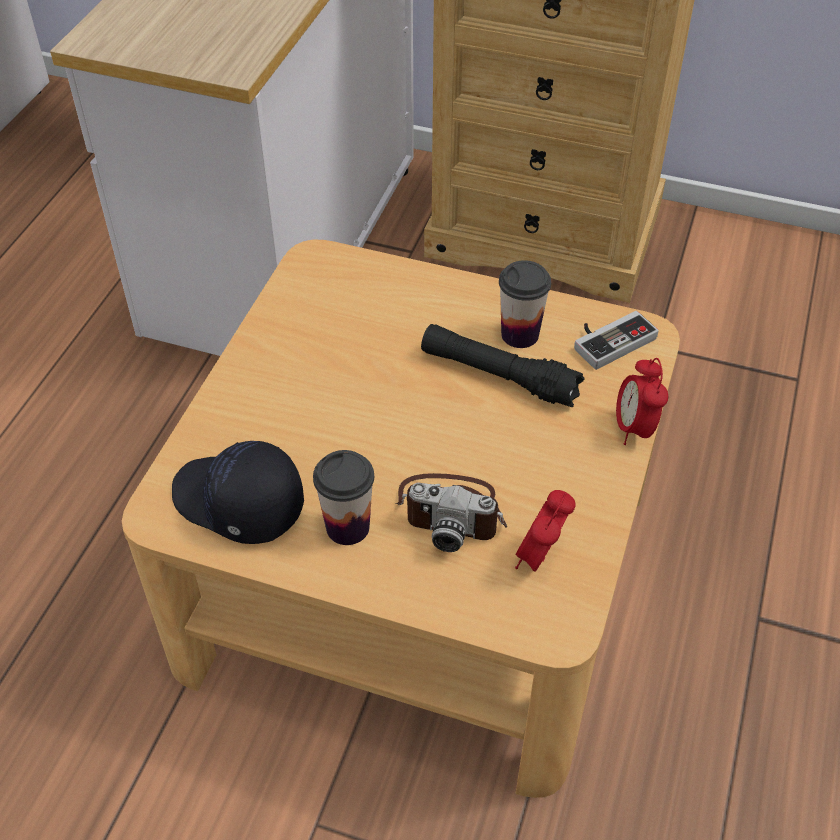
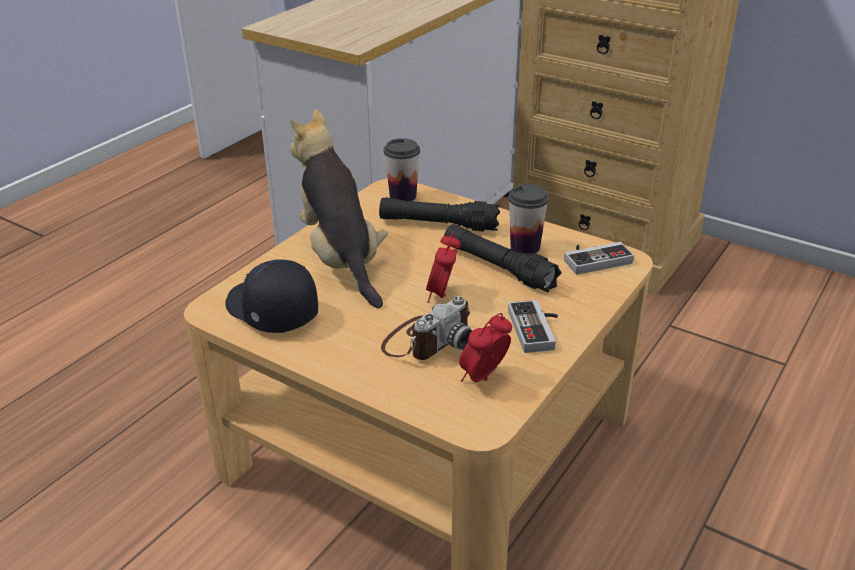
camera: 15 degrees right, 15 degrees down
(296, 398) = (341, 259): none -> plush toy
(347, 527) = (343, 336): cup -> cup (403, 196)
(399, 315) = (438, 224): none -> black flashlight
(452, 511) = (427, 340): camera -> camera turned 75 degrees counterclockwise
(578, 467) = (538, 329): none -> game controller
(634, 428) = (593, 313): alarm clock -> alarm clock (442, 295)

